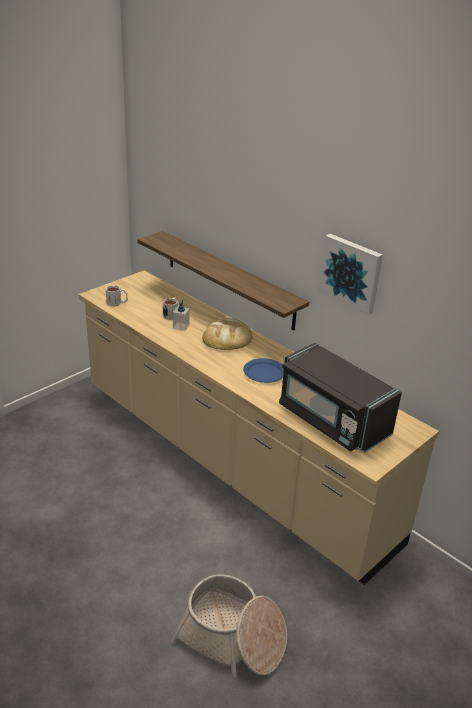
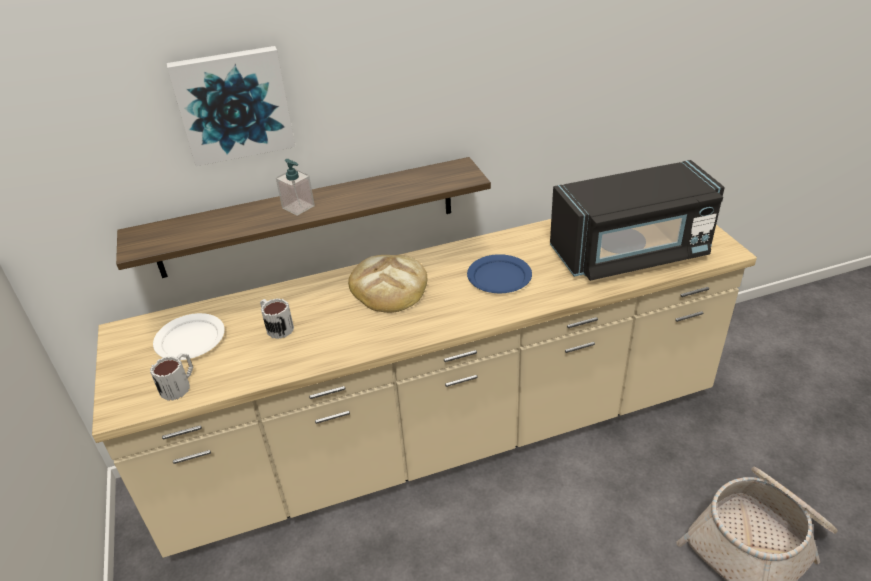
camera: 60 degrees left, 5 degrees up
(148, 295) = (190, 340): none -> white plate
(181, 327) = (322, 326): soap dispenser -> soap dispenser (298, 207)
(351, 273) = (531, 75): picture -> picture (233, 105)

